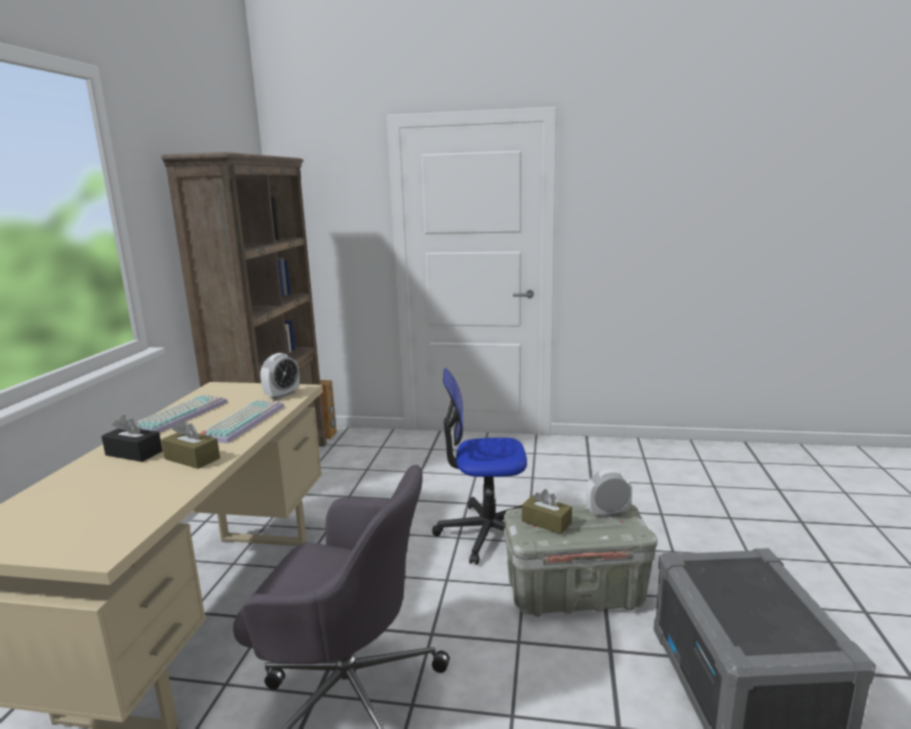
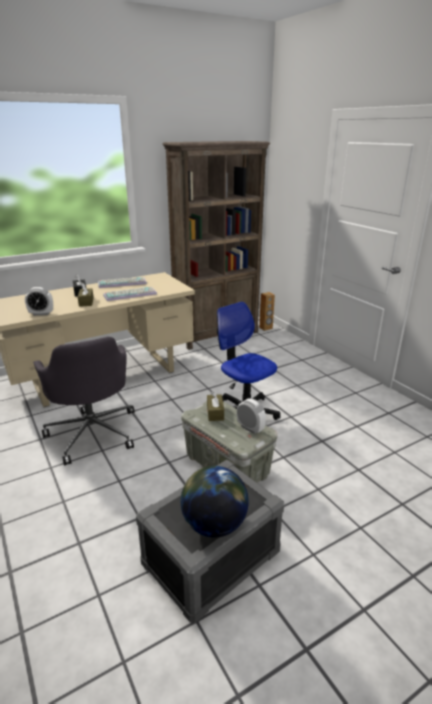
camera: 50 degrees right, 10 degrees up
(282, 395) = (169, 288): alarm clock -> alarm clock (41, 314)
(791, 611) = (214, 524): none -> globe

